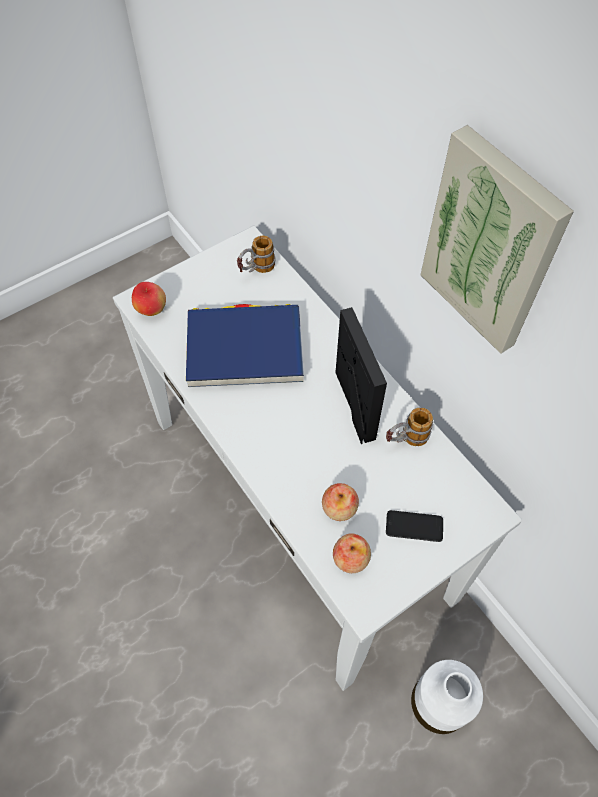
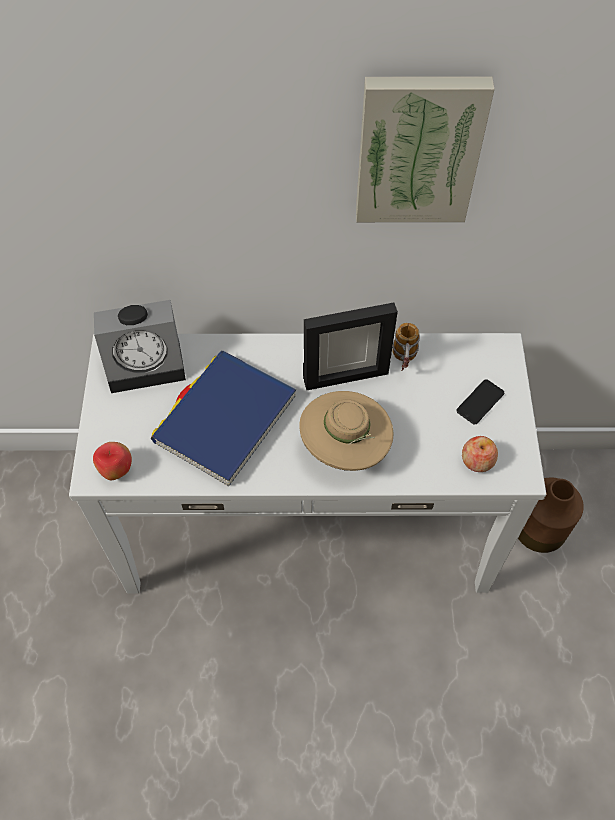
camera: 55 degrees left, 0 degrees up
(256, 270) = (147, 362): mug -> alarm clock
(284, 445) = (345, 446): none -> beige hat
(339, 507) = (429, 442): apple -> none
(353, 405) = (345, 376): picture frame -> picture frame turned 150 degrees clockwise
(439, 703) = (540, 528): white vase -> brown vase

